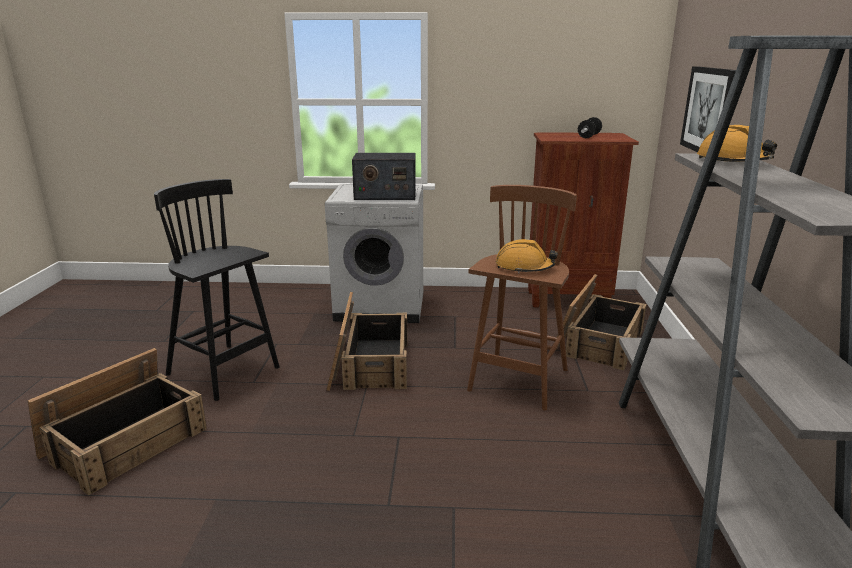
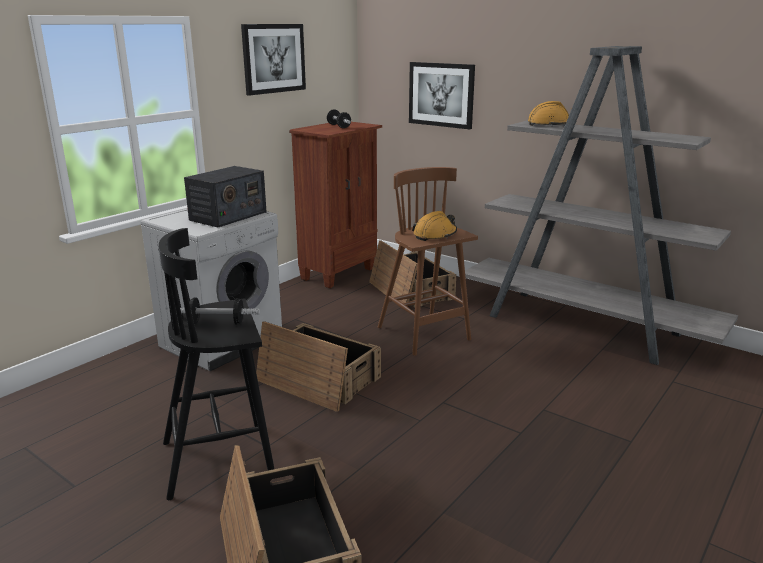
camera: 55 degrees left, 0 degrees up
(214, 258) = (217, 323): none -> dumbbell
(529, 56) = (273, 58): none -> picture

